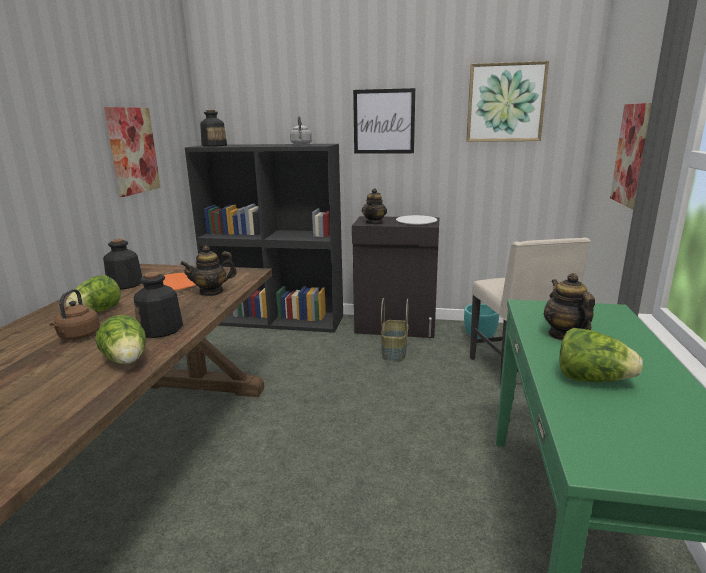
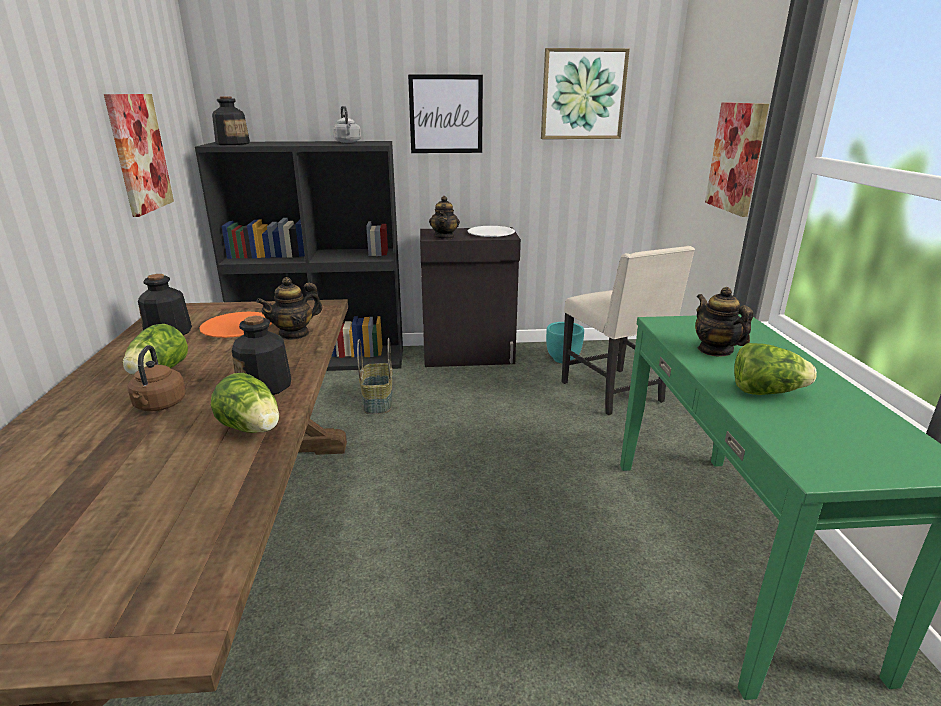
camera: 15 degrees left, 5 degrees up
(394, 351) = (478, 383): basket -> basket (377, 401)

